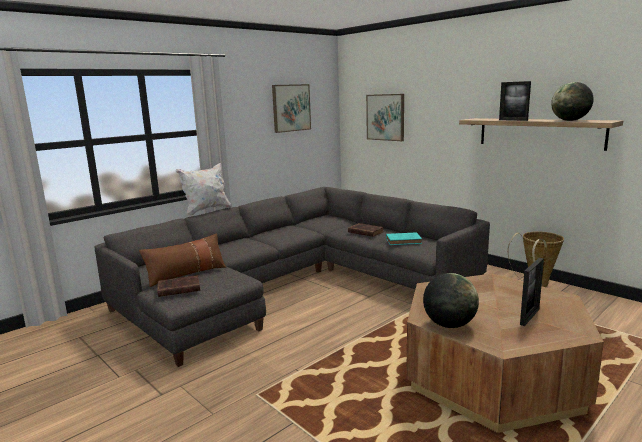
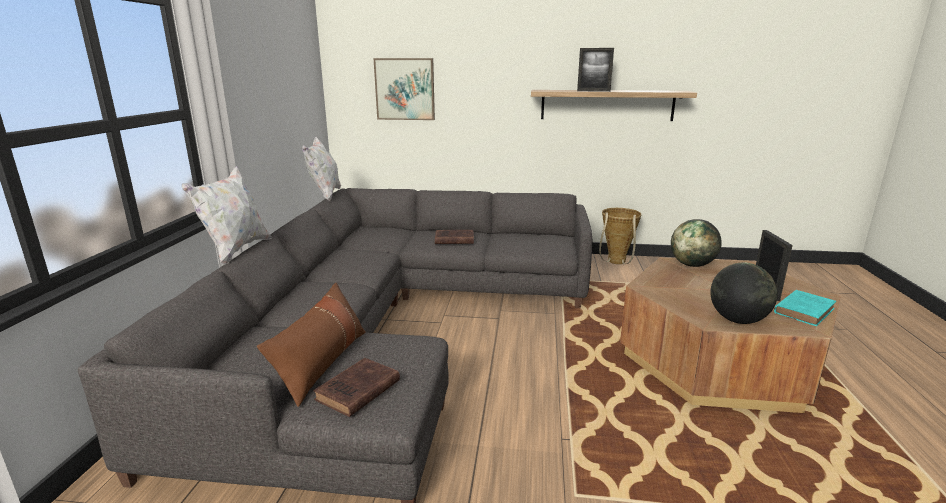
camera: 40 degrees left, 5 degrees up
(291, 108) = (282, 74): picture -> none
(306, 189) = (325, 195): none -> white pillow
(404, 241) = (515, 241): turquoise book -> turquoise book (804, 310)
(570, 120) = (649, 91): globe -> globe (692, 265)

